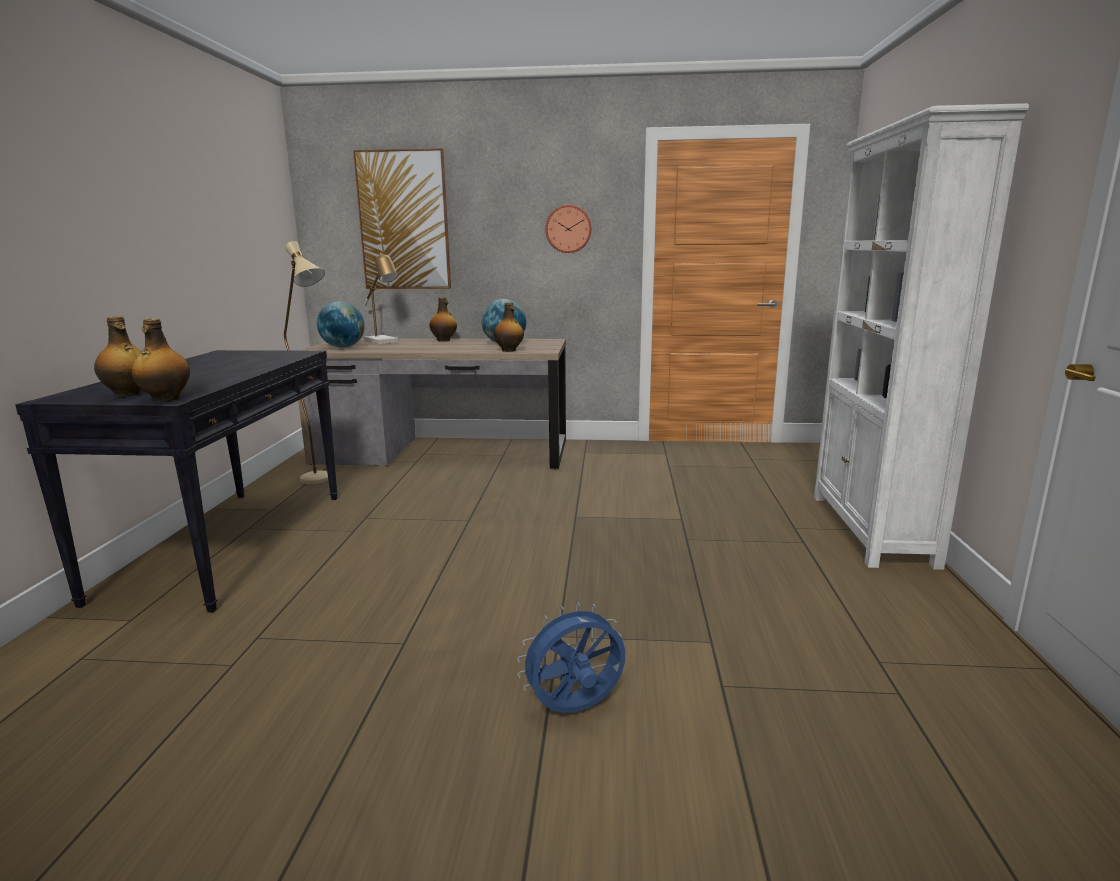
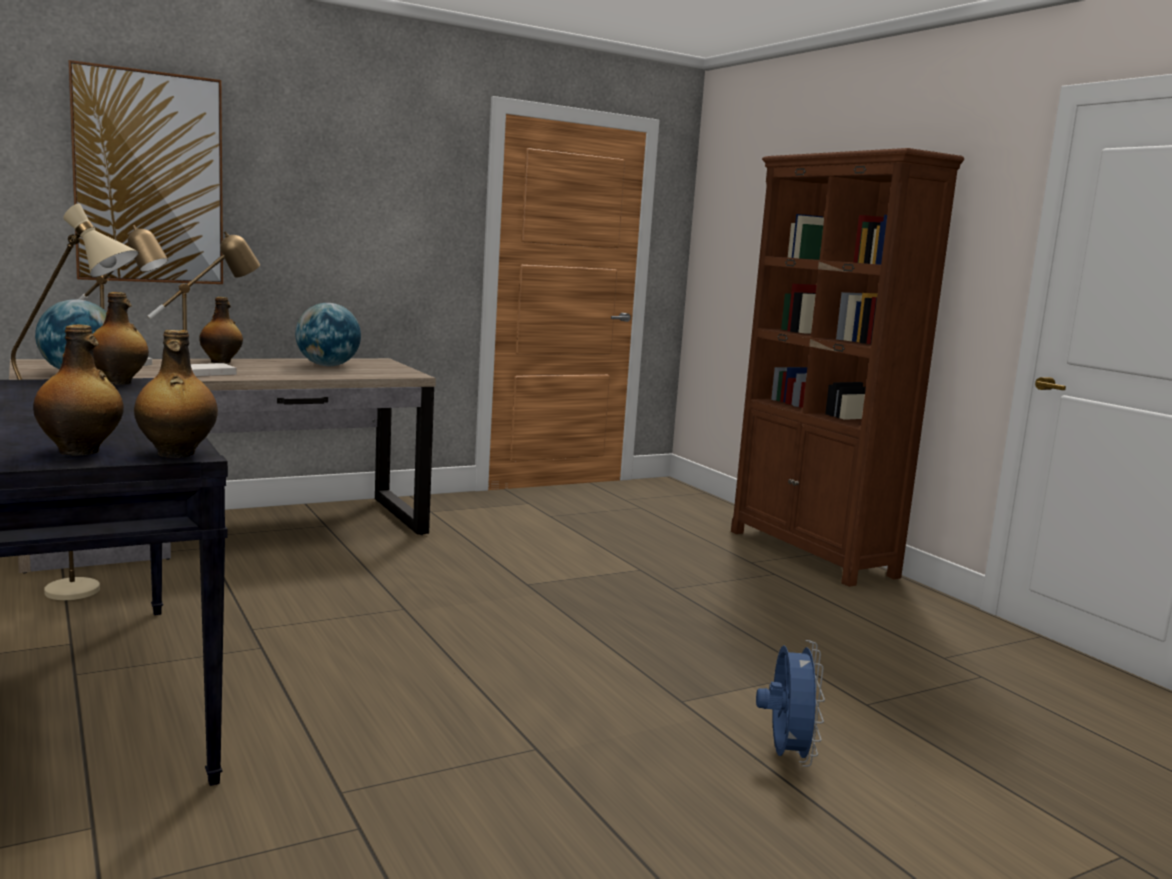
camera: 35 degrees left, 5 degrees down
(417, 347) = (211, 372): none -> table lamp
(509, 350) = (362, 375): bottle -> bottle (118, 382)
(568, 229) = (395, 211): wall clock -> none
(575, 710) = (785, 756): blue fan -> blue fan turned 150 degrees clockwise
(871, 529) = (811, 554): white bookcase -> brown bookcase

